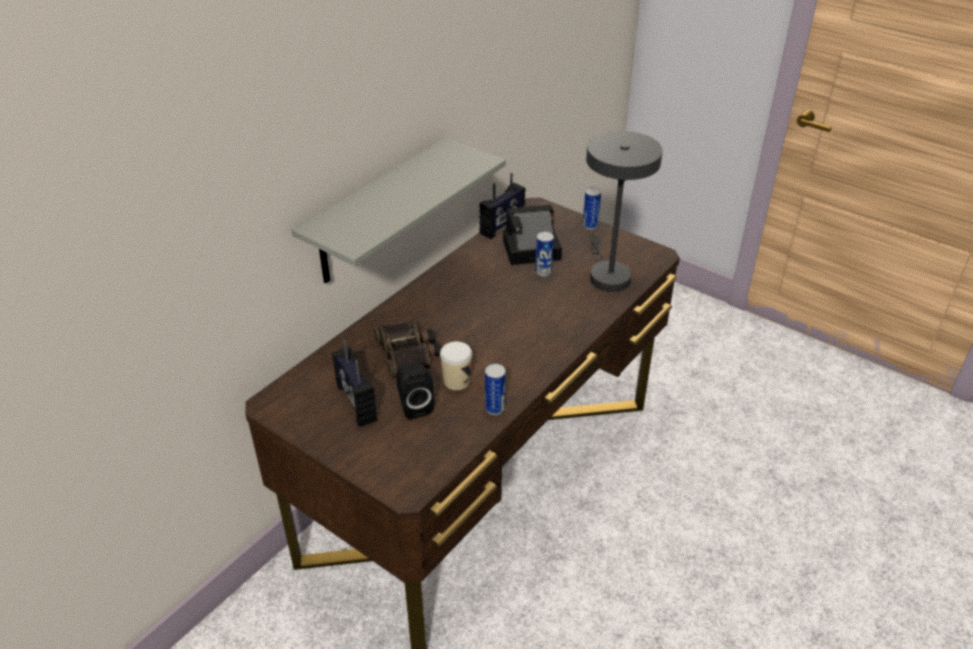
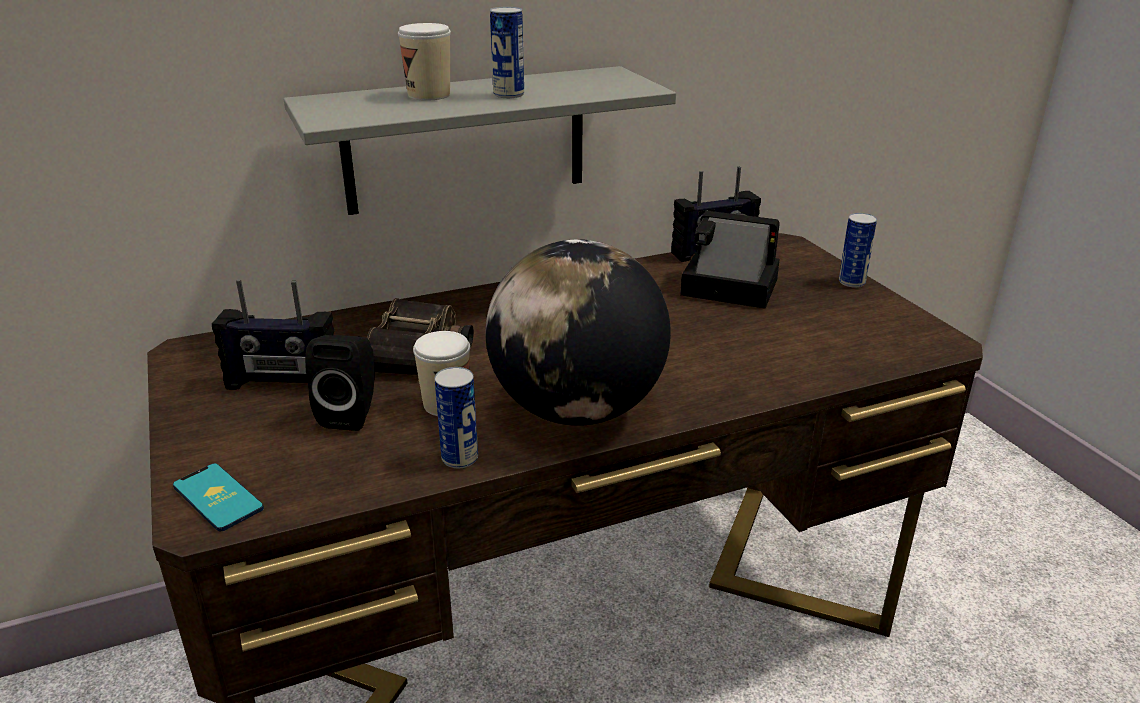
camera: 30 degrees right, 10 degrees down
(355, 403) = (283, 384): radio -> radio turned 90 degrees counterclockwise
(376, 202) = (429, 95): none -> cup
(401, 477) = (218, 497): none -> phone
(524, 360) = (577, 410): none -> globe
(543, 272) = (721, 315): can -> can (508, 95)
(607, 274) = (826, 344): grey table lamp -> none

